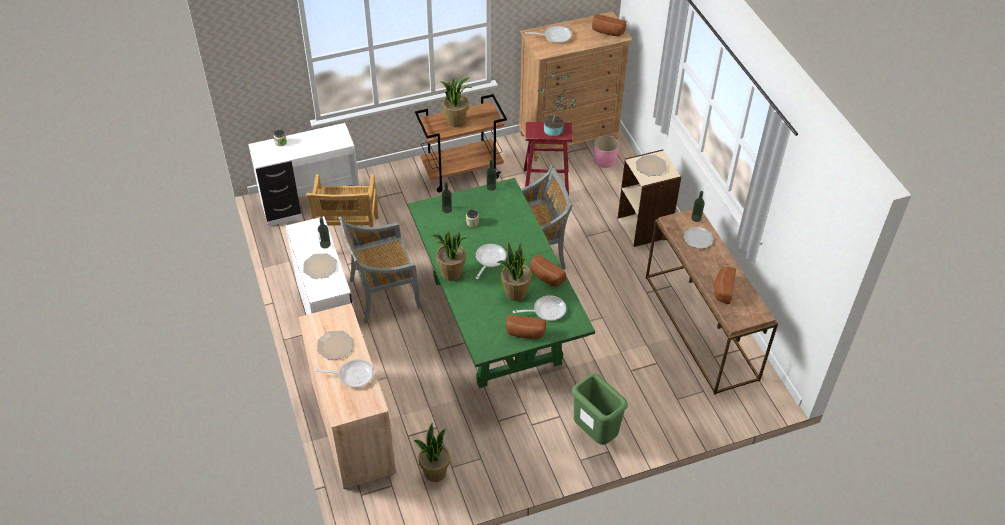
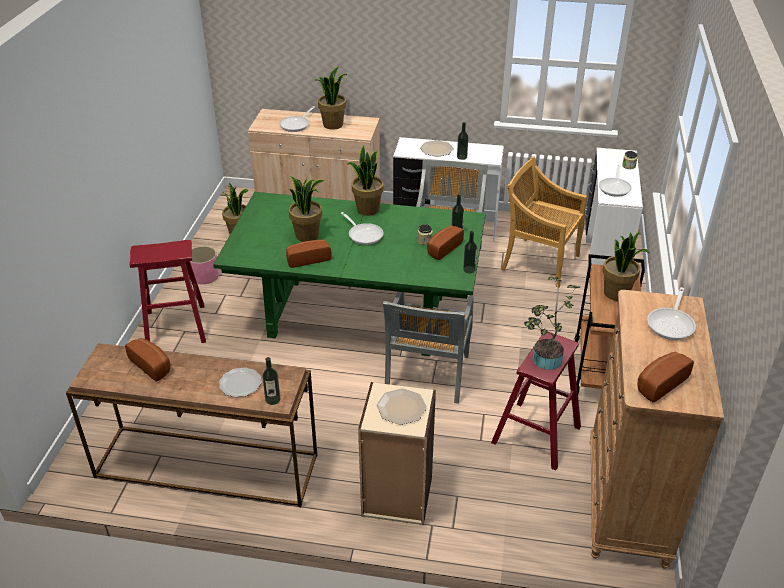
camera: 120 degrees right, 10 degrees down
(335, 346) = (333, 124): plate -> potted plant
(525, 334) = (255, 224): bread -> bread (442, 248)
(546, 310) = (268, 245): frying pan -> frying pan (615, 187)
(595, 433) = (176, 327): green trash can -> red stool
(604, 159) = (557, 521): pink planter -> pink planter (205, 276)

